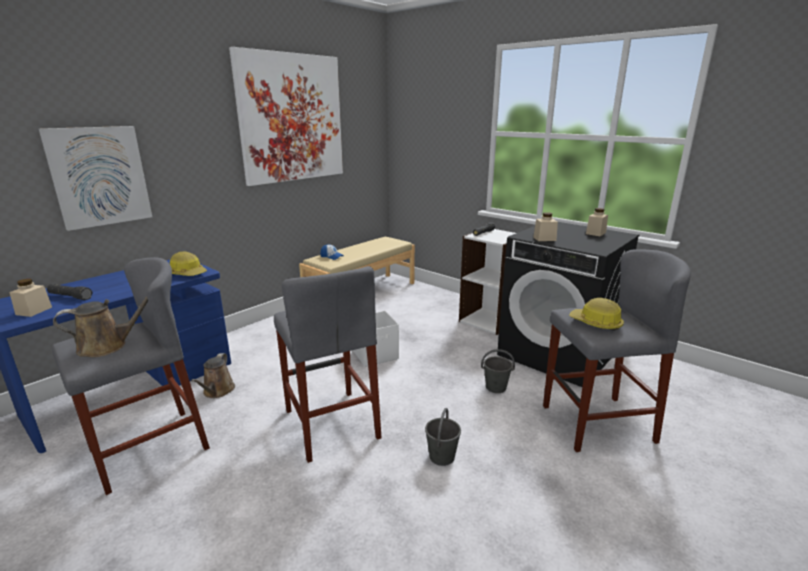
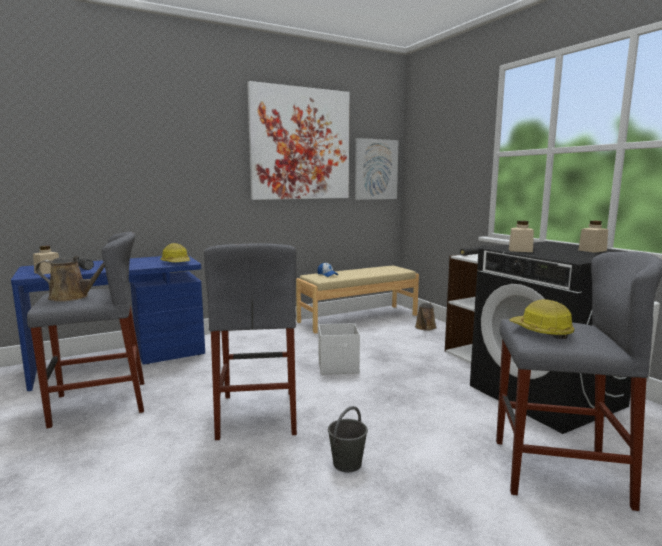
camera: 20 degrees right, 10 degrees down
(99, 176) = (126, 179): picture -> picture (375, 169)
(217, 391) = (181, 372): brown watering can -> brown watering can (425, 328)
(496, 387) = (449, 414): grey bucket -> none

